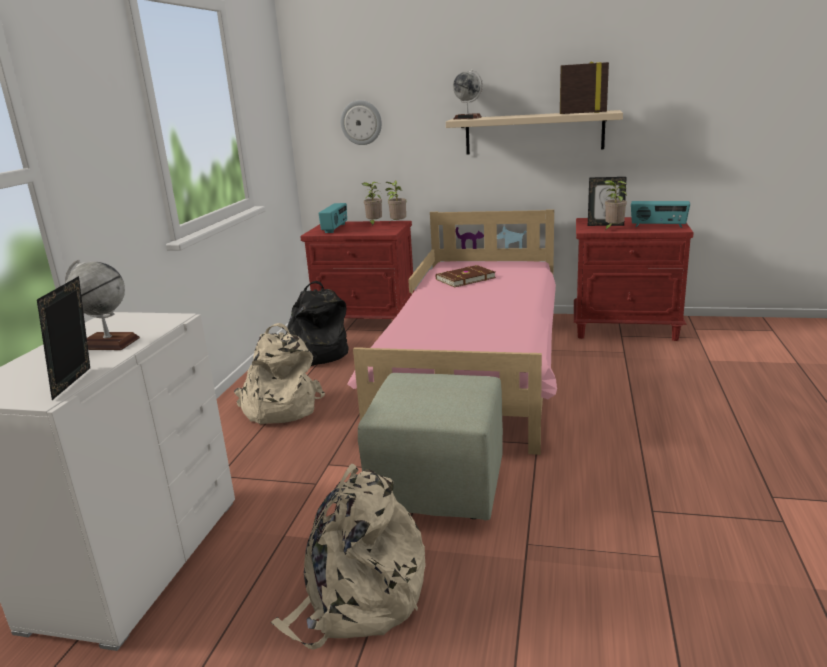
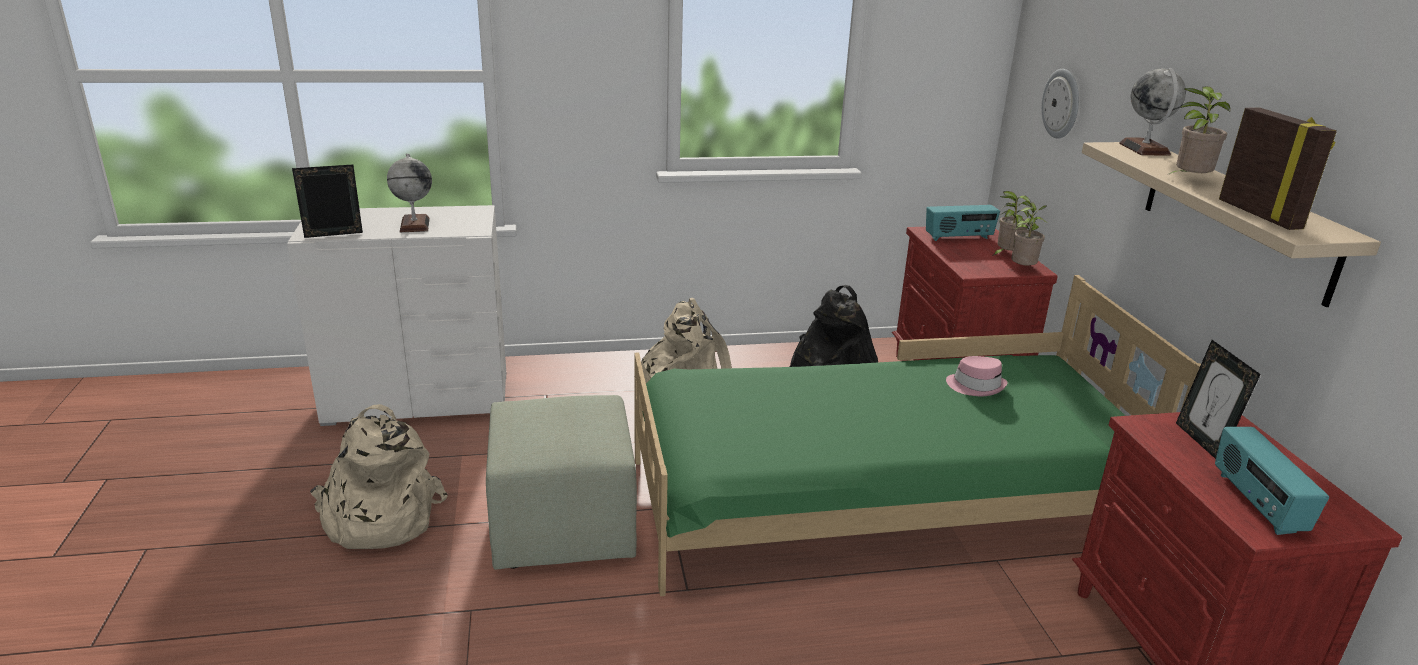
camera: 65 degrees right, 5 degrees up
(464, 278) = (976, 386): brown book -> pink hat
(477, 368) = (878, 502): pink bed -> green bed
(613, 229) = (1174, 451): potted plant -> potted plant (1188, 181)

